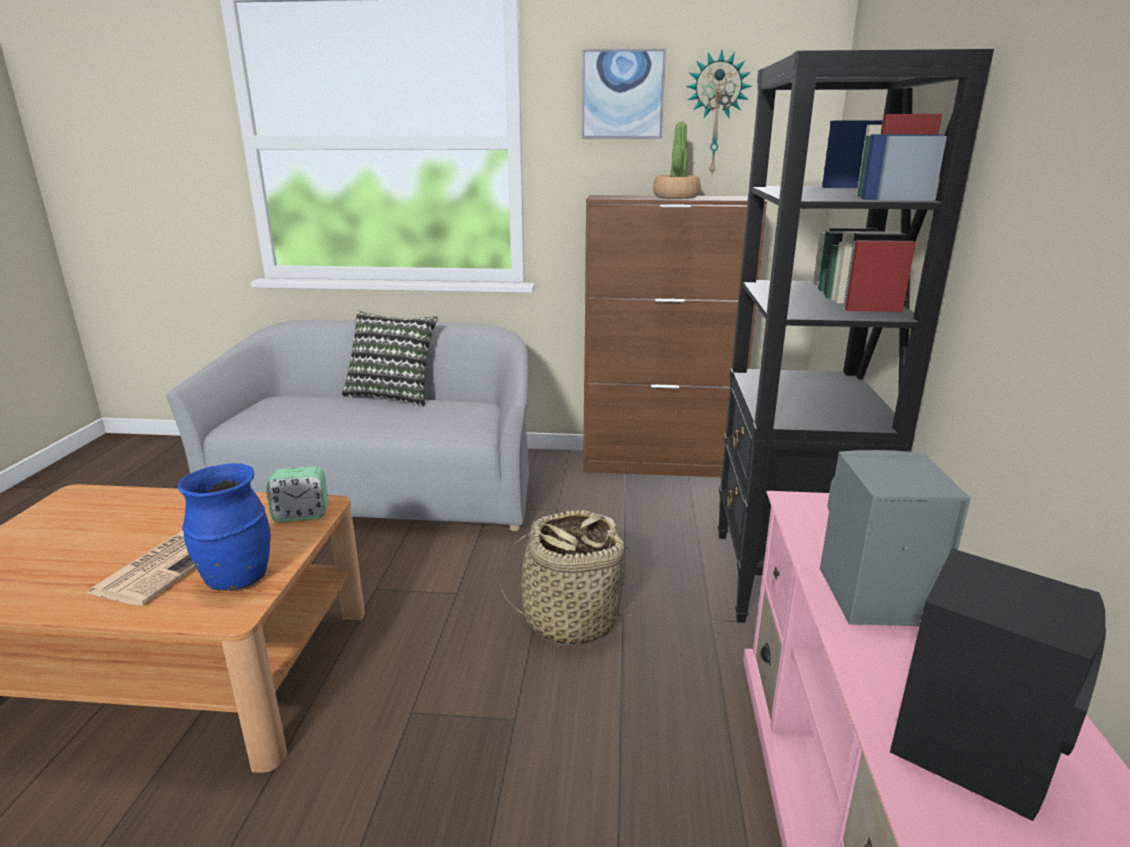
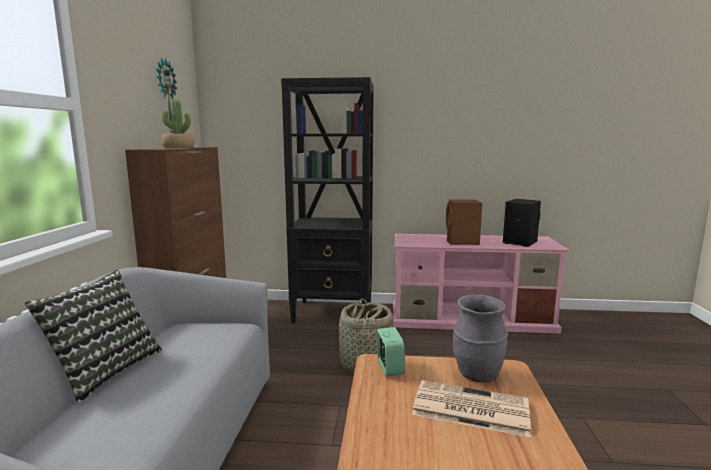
camera: 90 degrees left, 10 degrees down
(236, 578) = (477, 375): blue vase -> grey vase
(622, 95) = (128, 76): picture -> none
(870, 595) = (462, 242): grey speaker -> brown speaker

